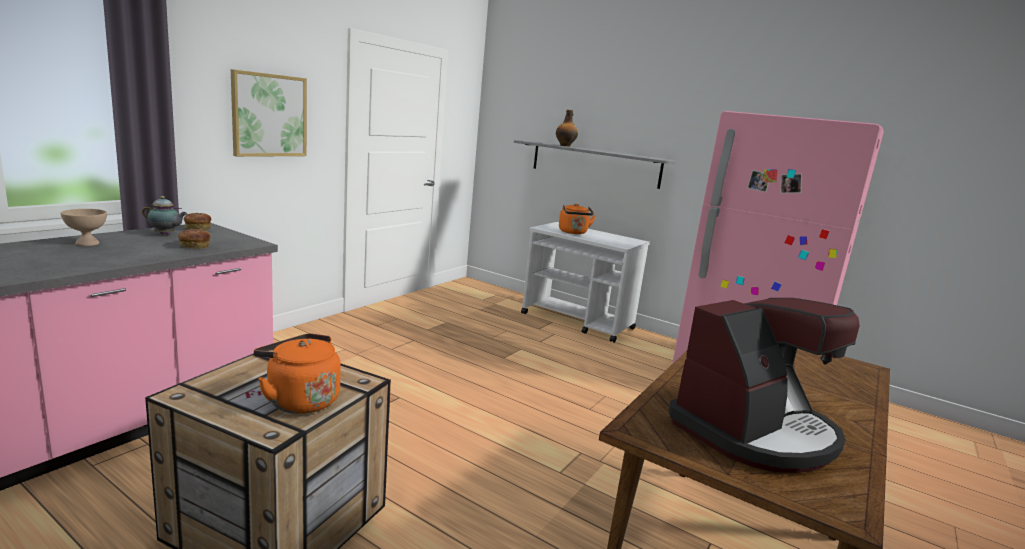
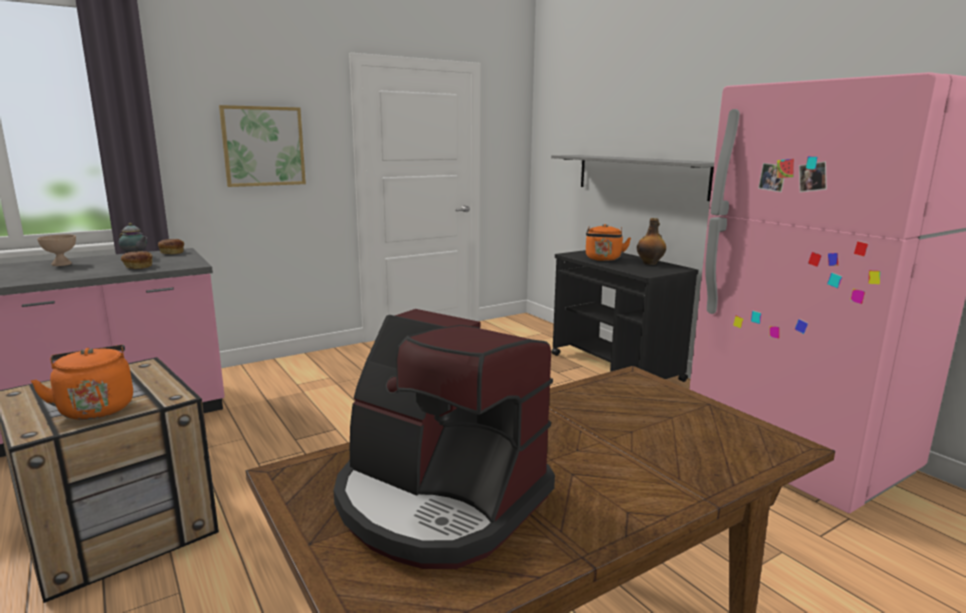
camera: 25 degrees right, 0 degrees up
(565, 146) = (603, 156): bottle -> bottle (650, 263)
(578, 321) = (616, 367): white cart -> black cart
(755, 432) = (439, 502): coffee machine -> coffee machine turned 45 degrees clockwise

